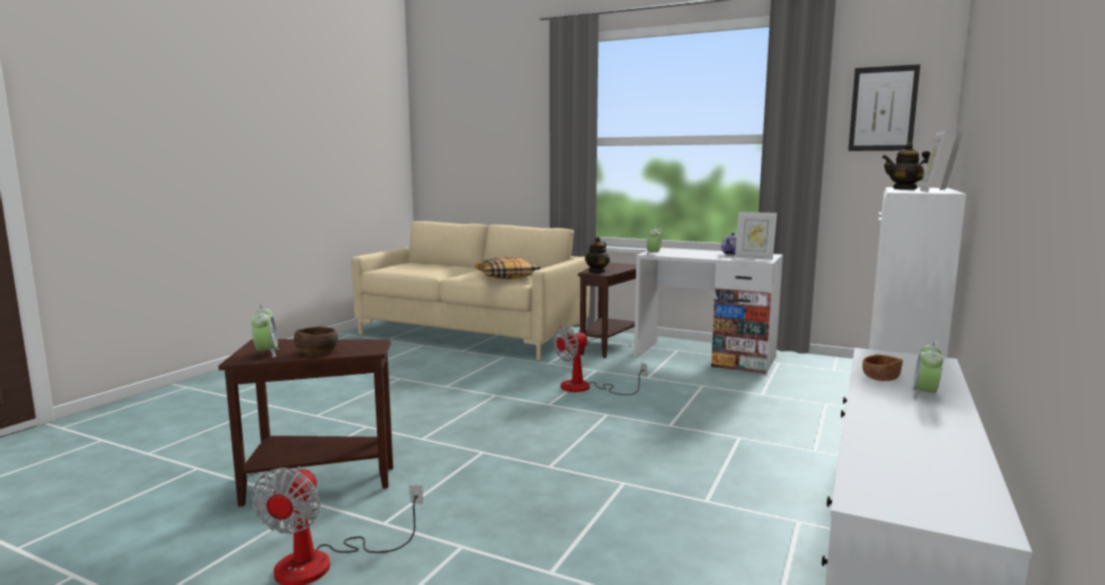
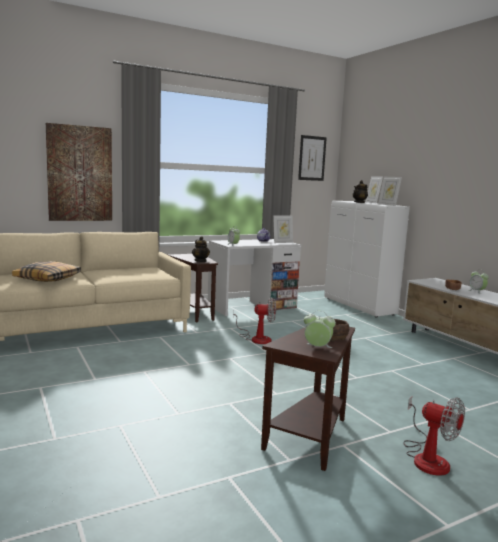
camera: 55 degrees left, 0 degrees up
(507, 276) = (144, 273): pillow -> pillow (48, 279)
(514, 158) = (80, 173): none -> picture
(586, 388) = (256, 338): fan -> fan turned 90 degrees counterclockwise

